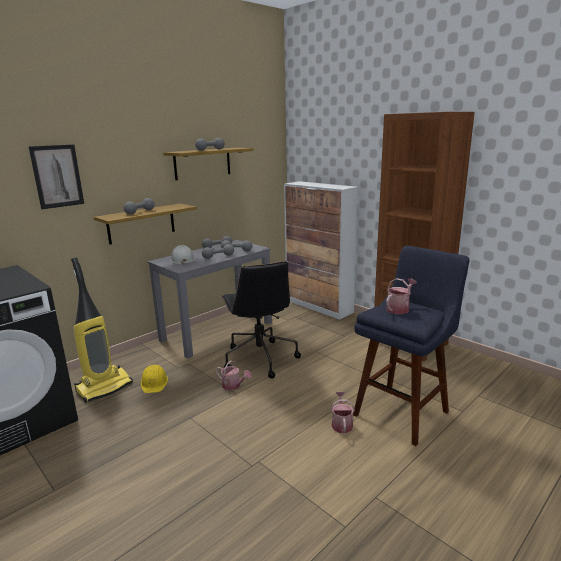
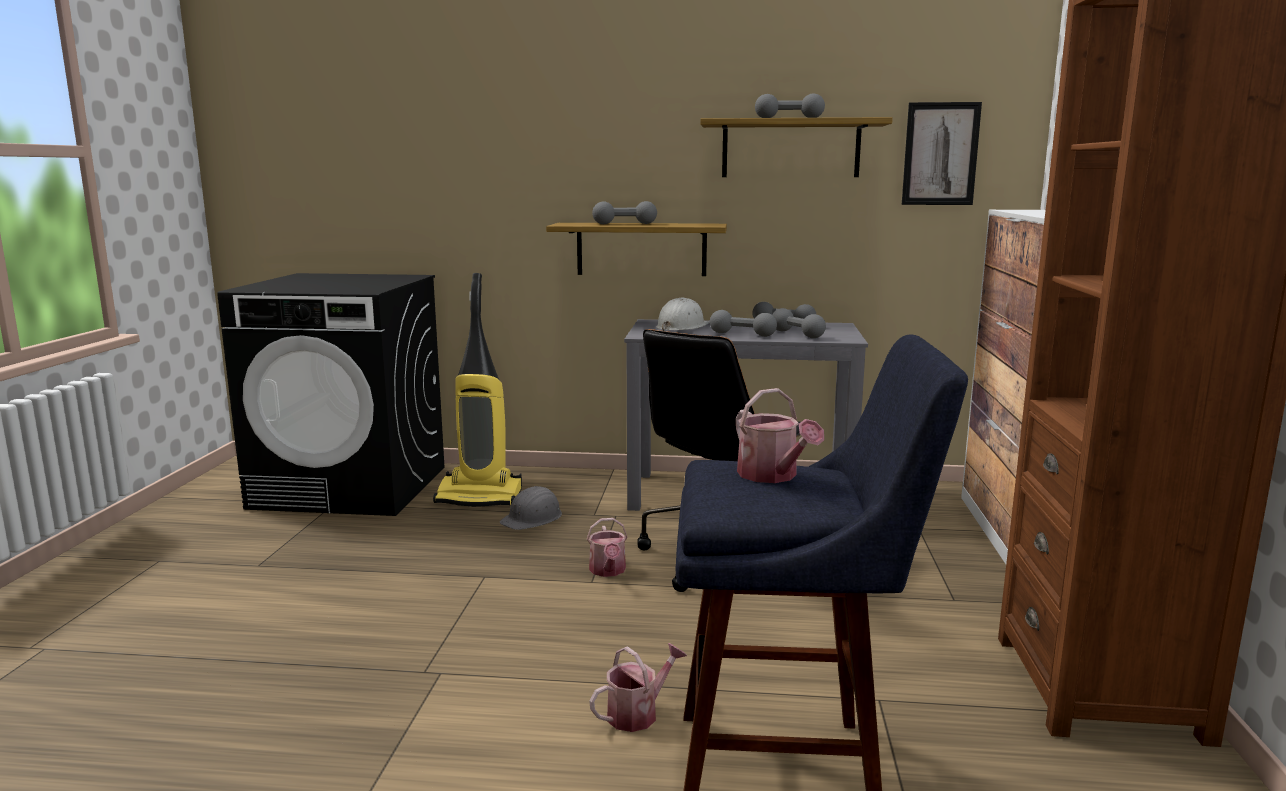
camera: 50 degrees right, 5 degrees down
(57, 176) = (511, 150): picture -> picture (940, 154)
(154, 383) = (533, 518): yellow hard hat -> grey hard hat
(399, 308) = (772, 476): watering can -> watering can turned 60 degrees clockwise

